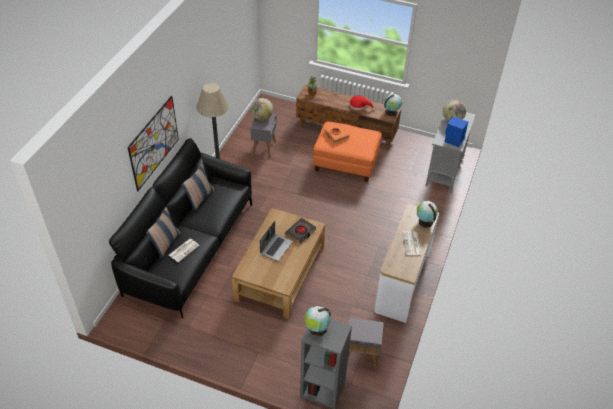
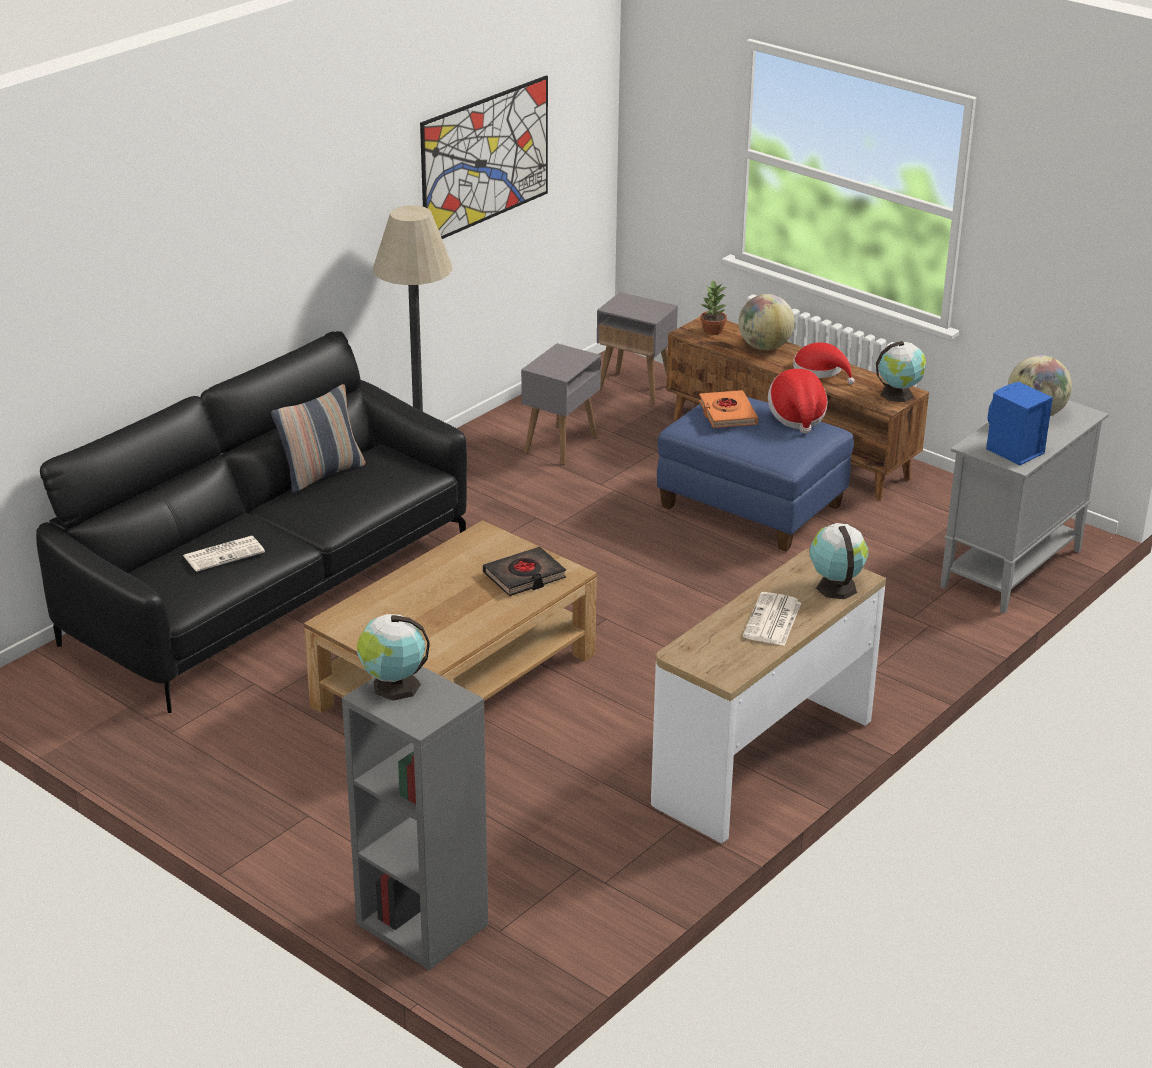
camera: 20 degrees right, 15 degrees down
(154, 142) = (226, 290): picture -> picture (485, 159)
(166, 244) = (191, 537): pillow -> none
(262, 117) = (562, 356): globe -> globe (764, 347)
(276, 247) = (445, 592): laptop -> none
(346, 164) = (752, 508): orange ottoman -> blue ottoman
(360, 130) = (796, 417): none -> hat
(361, 356) = (563, 883): grey side table -> grey side table (636, 388)

